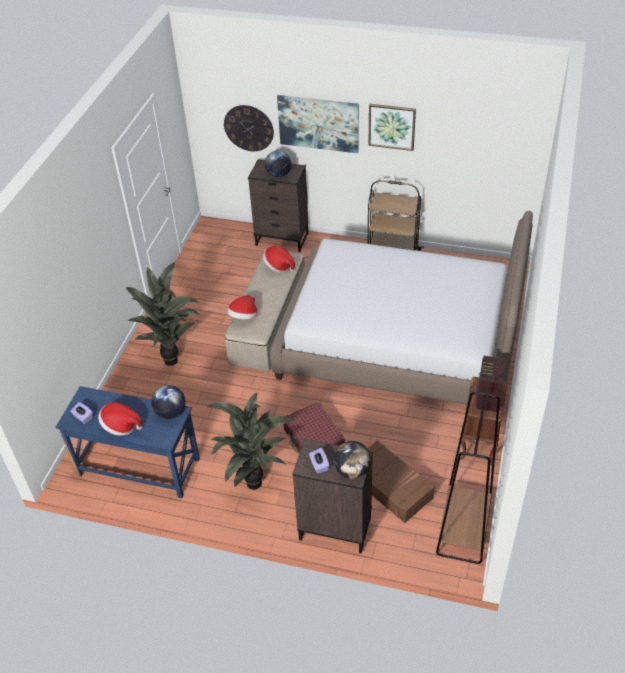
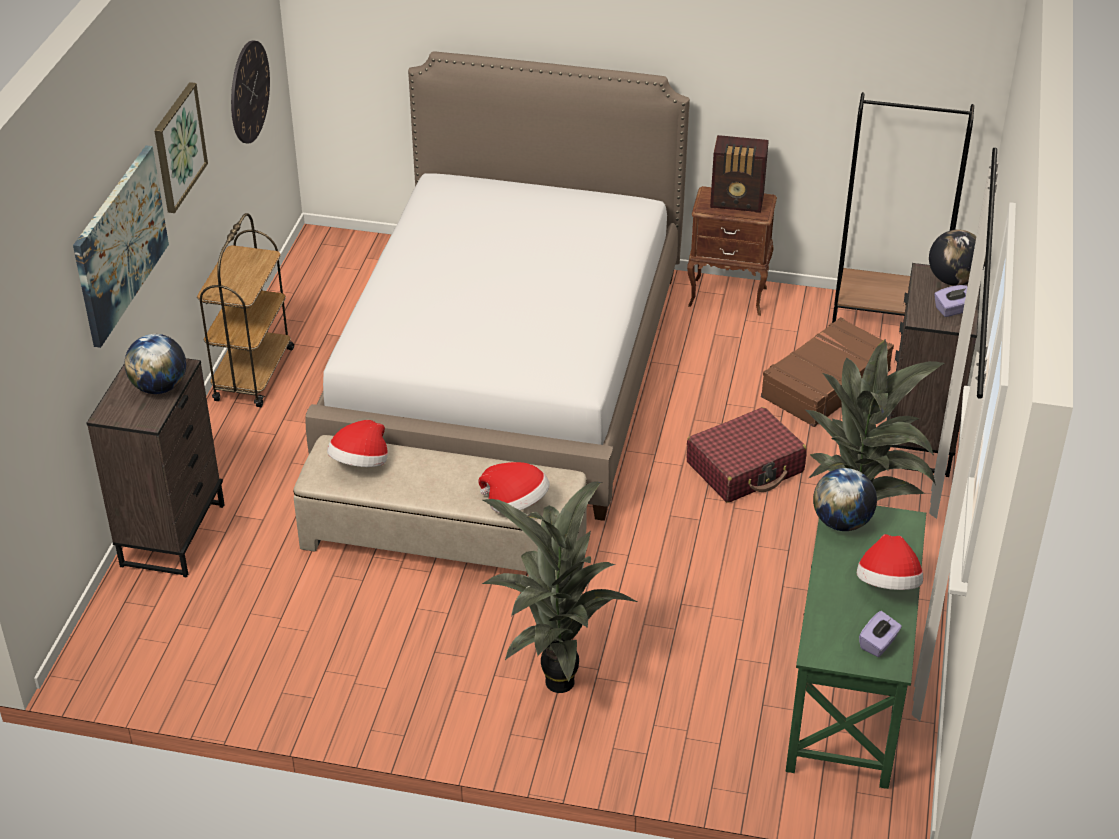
camera: 95 degrees left, 5 degrees down
(138, 467) = (848, 695): blue desk -> green desk
(248, 128) = (56, 371): wall clock -> wall clock (249, 92)

